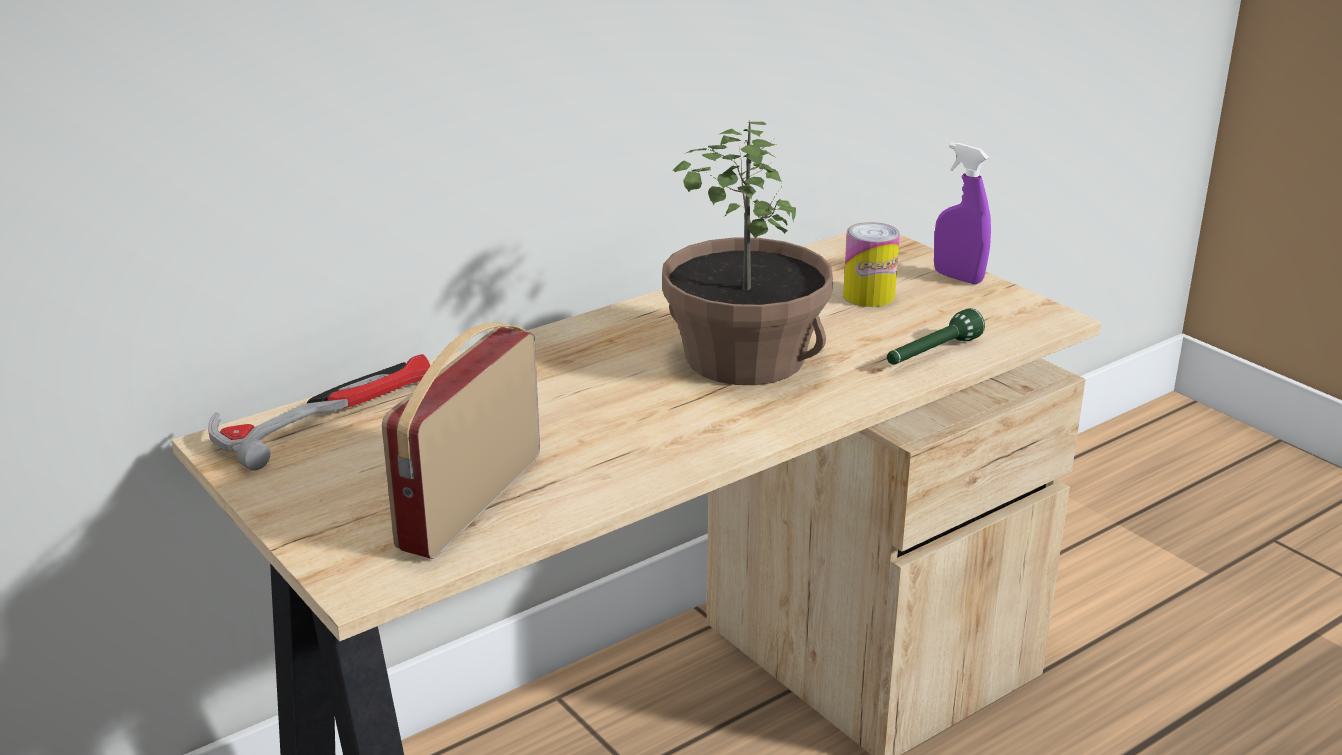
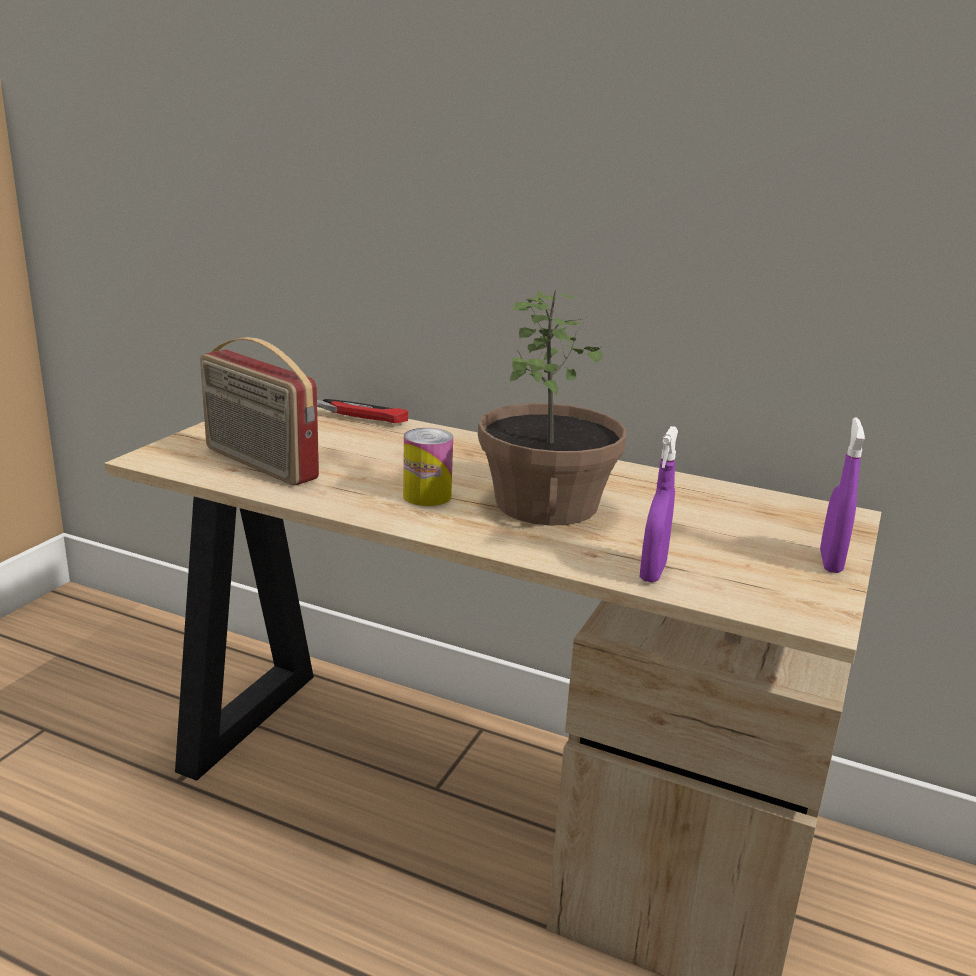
camera: 60 degrees right, 5 degrees down
(468, 501) = (259, 464): radio -> radio turned 135 degrees counterclockwise
(868, 296) = (726, 530): can -> can (427, 496)
(931, 354) = (652, 572): green flashlight -> purple spray bottle

